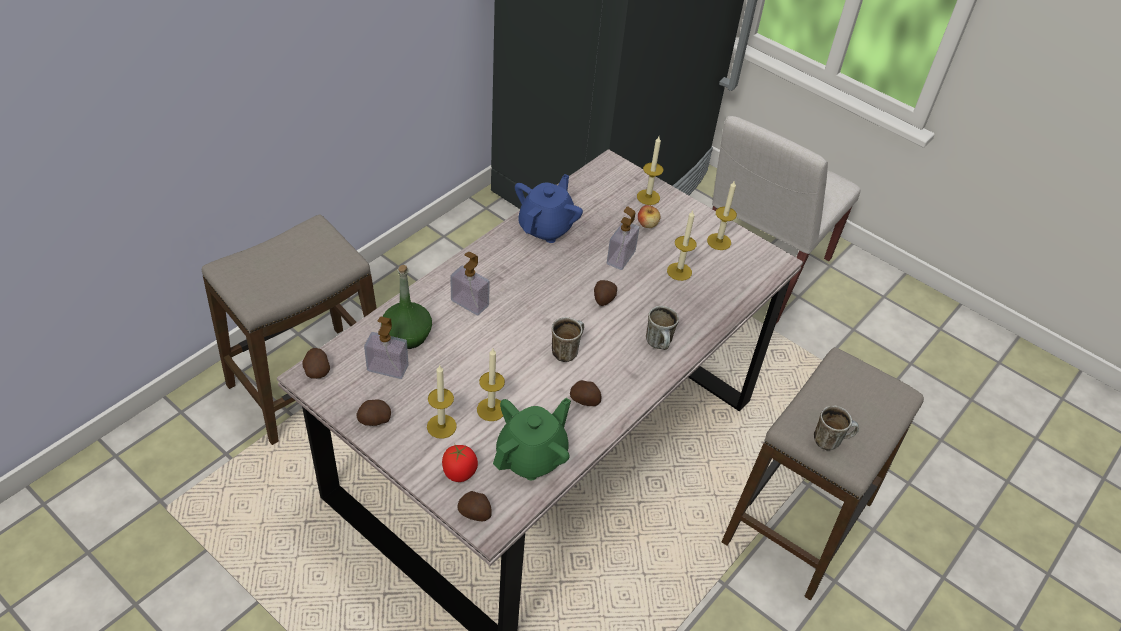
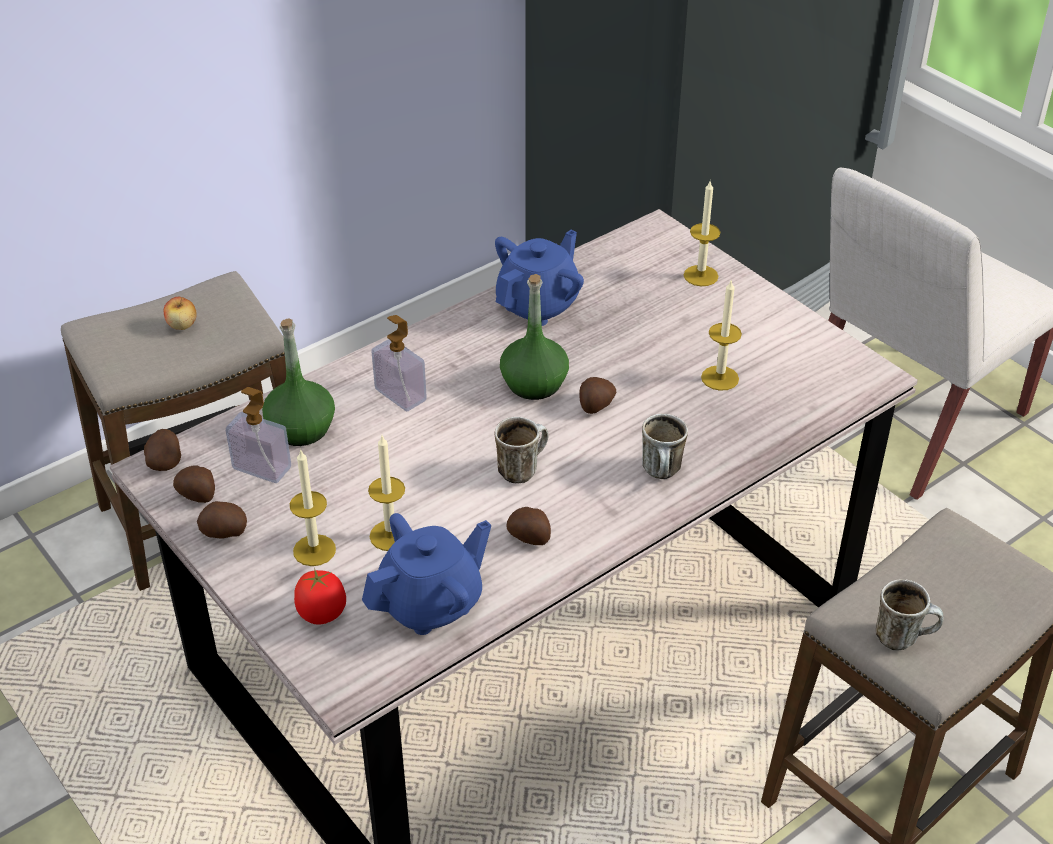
camera: 15 degrees right, 5 degrees down
(475, 513) = (329, 669): potato -> potato (198, 495)
(532, 456) = (431, 603): green teapot -> blue teapot
(558, 286) = (534, 384): none -> green bottle
(621, 258) = (637, 353): soap dispenser -> none
(647, 224) = (689, 312): apple -> apple (182, 325)
(719, 241) = (792, 342): candle -> none

